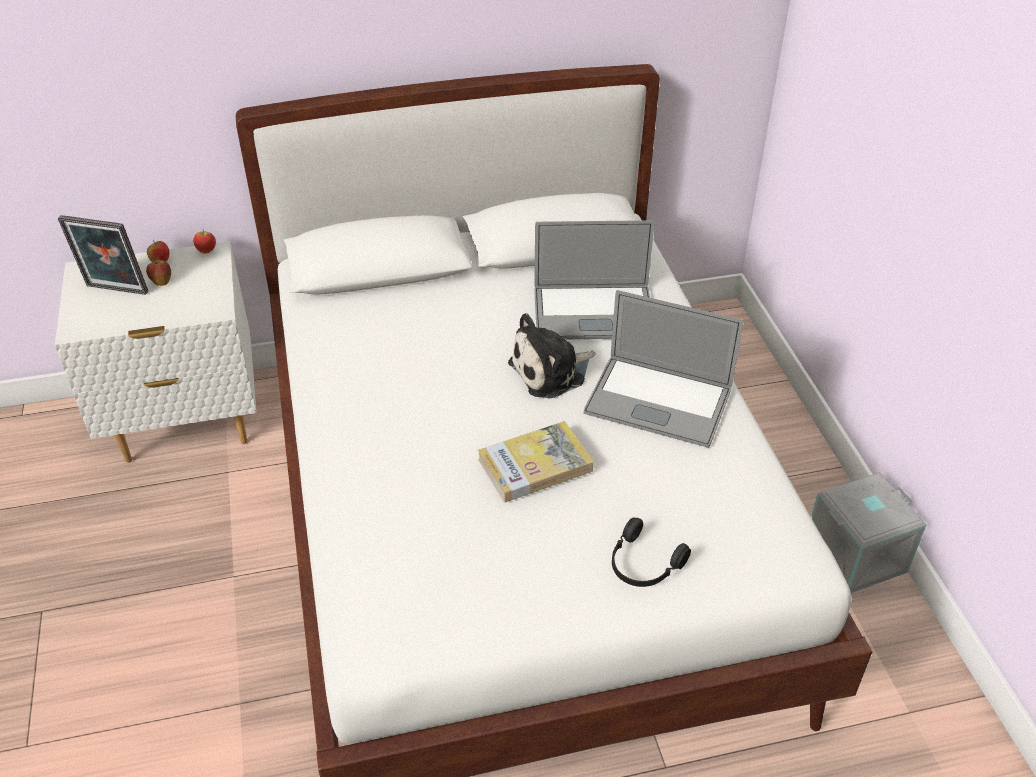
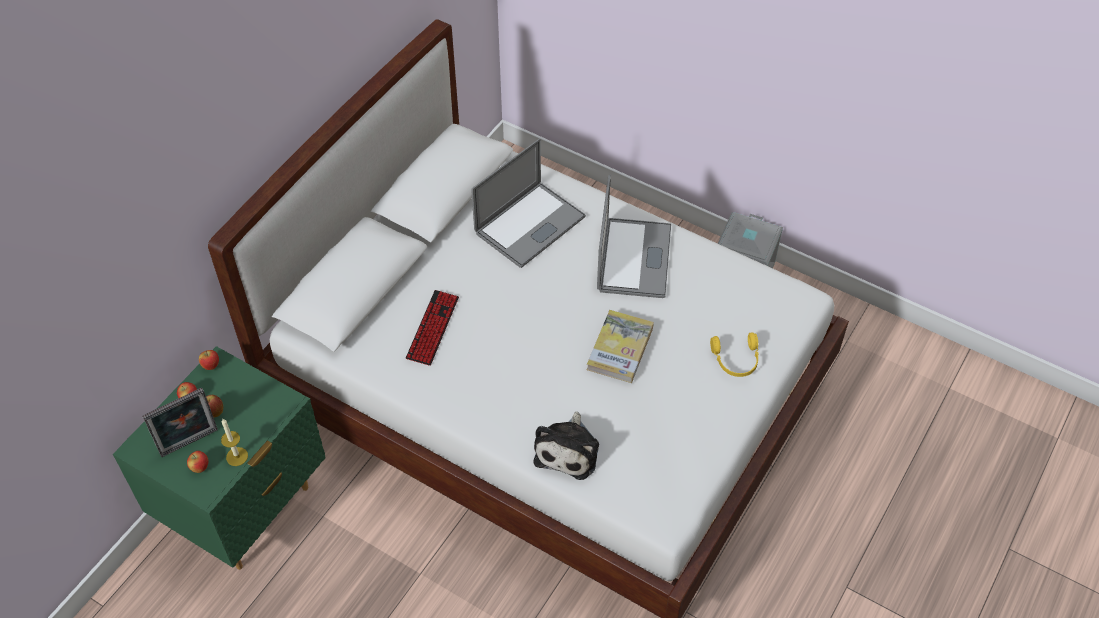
camera: 45 degrees left, 10 degrees up
(97, 310) = (200, 467): none -> apple
(129, 321) = (237, 456): none -> candle
(187, 424) = (245, 509): white nightstand -> green nightstand
(397, 334) = (432, 328): none -> keyboard
(551, 372) = (555, 283): plush toy -> plush toy (569, 450)
(643, 565) = (736, 360): black headphones -> yellow headphones
(658, 401) = (634, 258): laptop -> laptop turned 60 degrees counterclockwise

